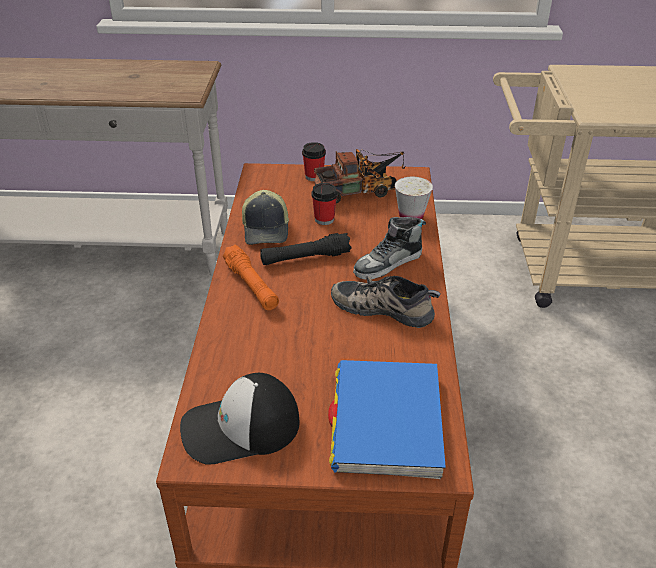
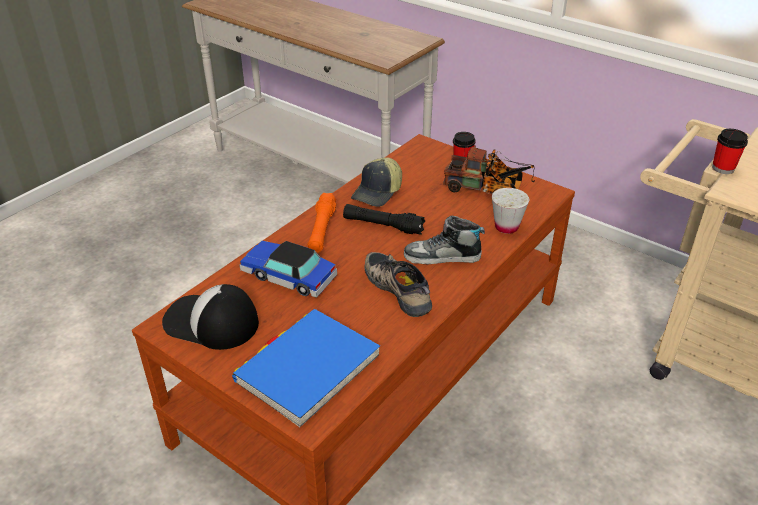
camera: 35 degrees right, 0 degrees up
(268, 343) = (289, 275): none -> toy car
(324, 219) = (431, 201): cup -> cup (723, 168)

